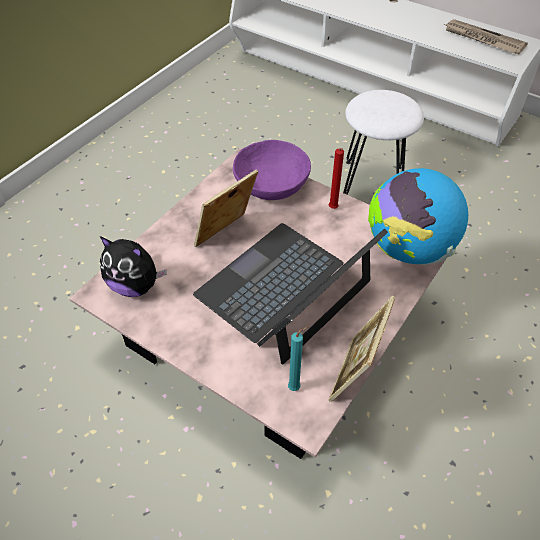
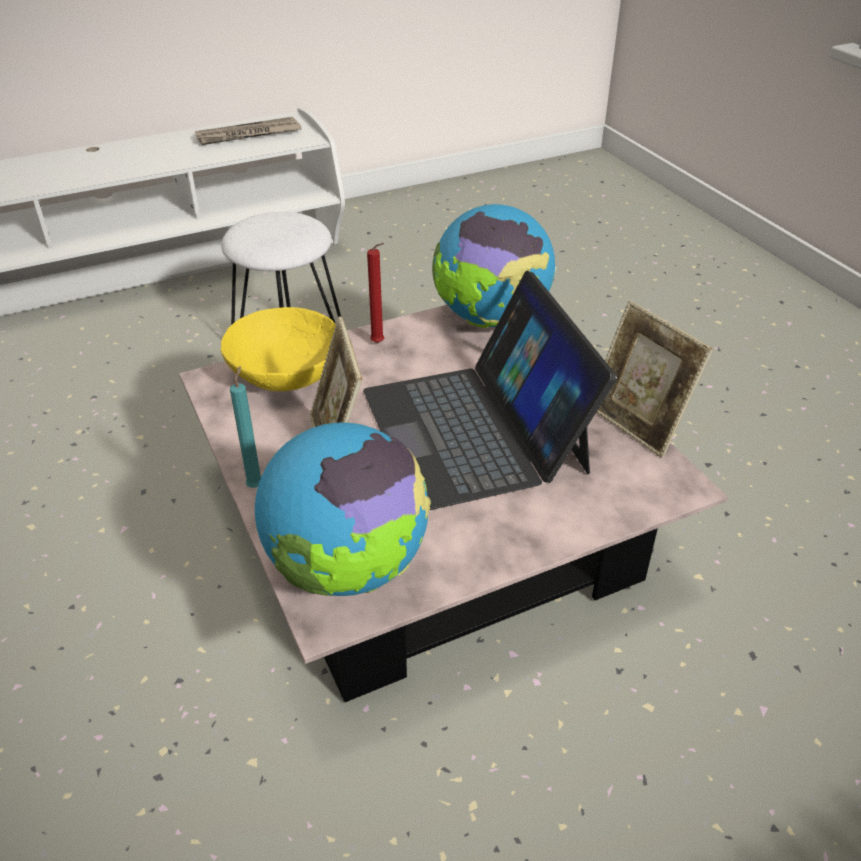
camera: 60 degrees left, 10 degrees down
(135, 285) = (348, 568): plush toy -> globe
(272, 185) = (286, 373): purple bowl -> yellow bowl
(296, 387) = (628, 476): turquoise candle -> turquoise candle (256, 485)

